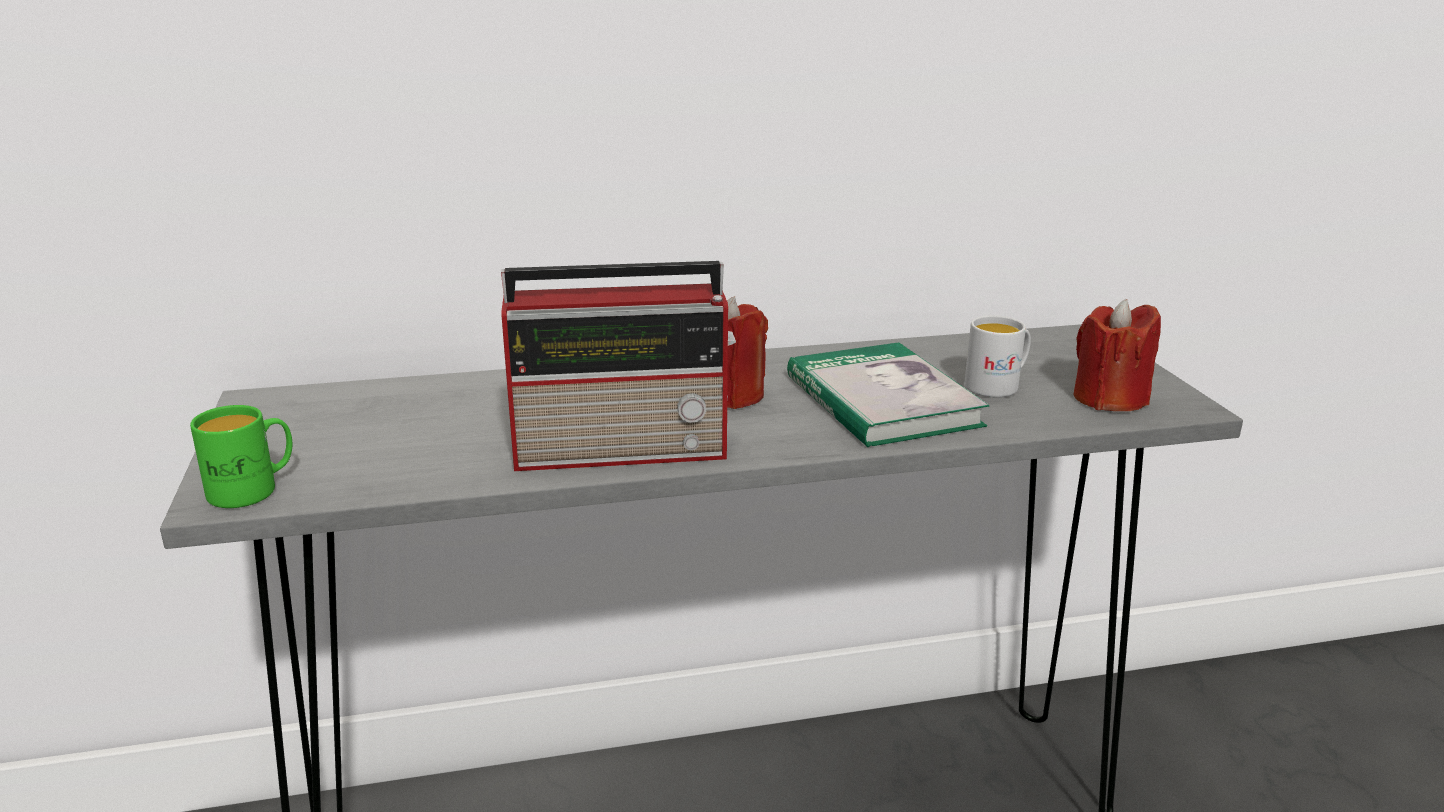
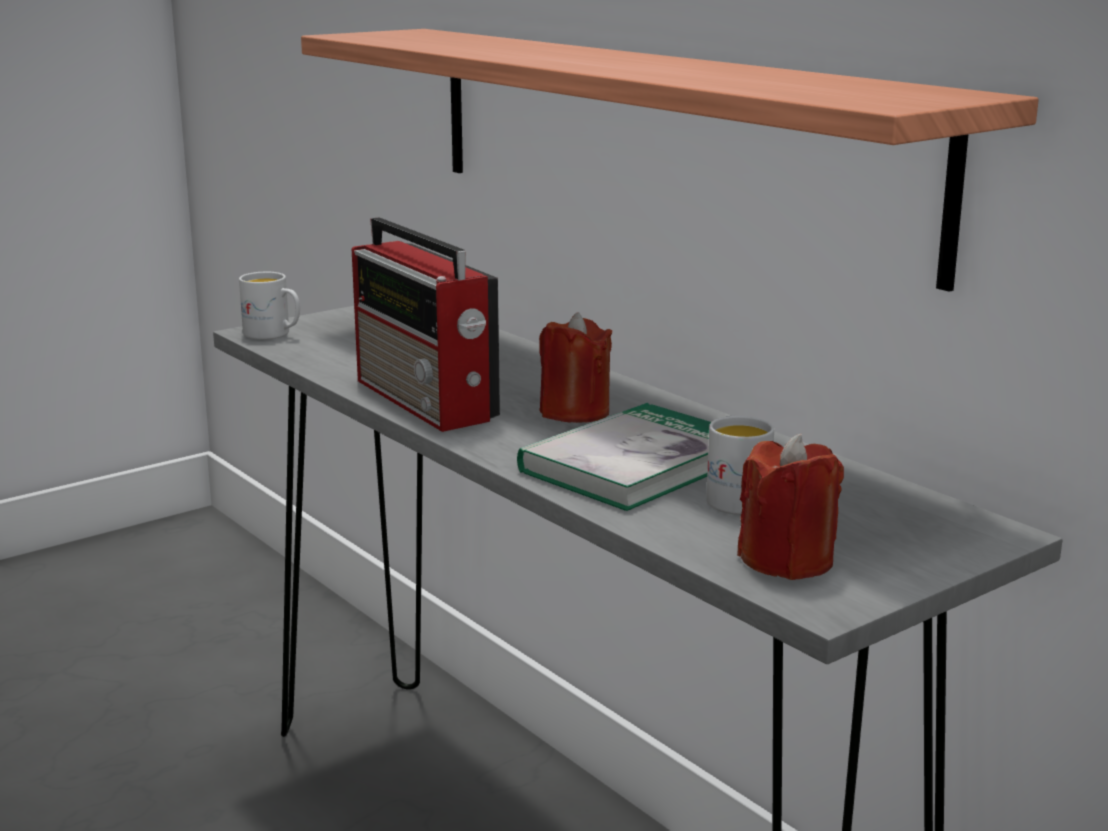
camera: 65 degrees right, 5 degrees down
(254, 489) = (273, 335): green mug -> white mug
(659, 115) = (660, 138): none -> shelf

